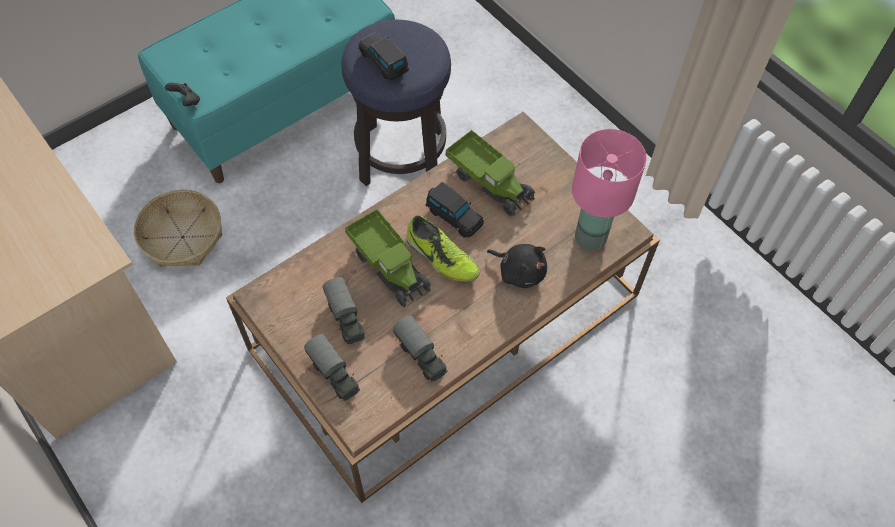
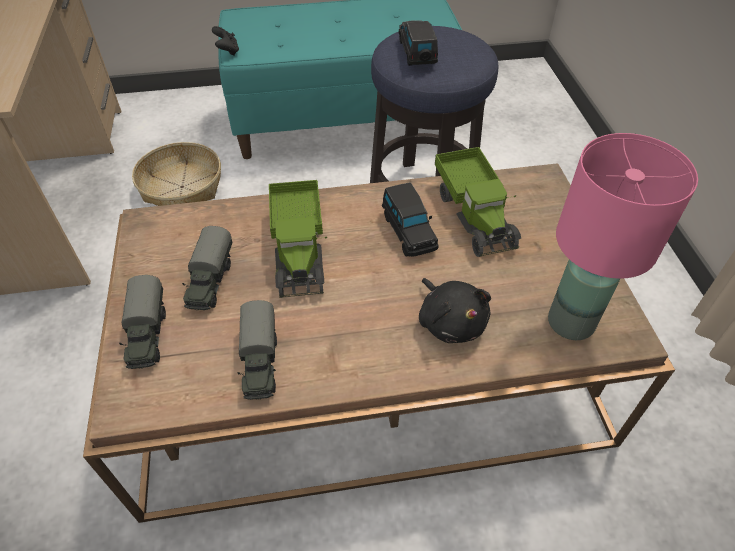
camera: 30 degrees right, 10 degrees down
(441, 258) = (364, 267): shoe -> none

